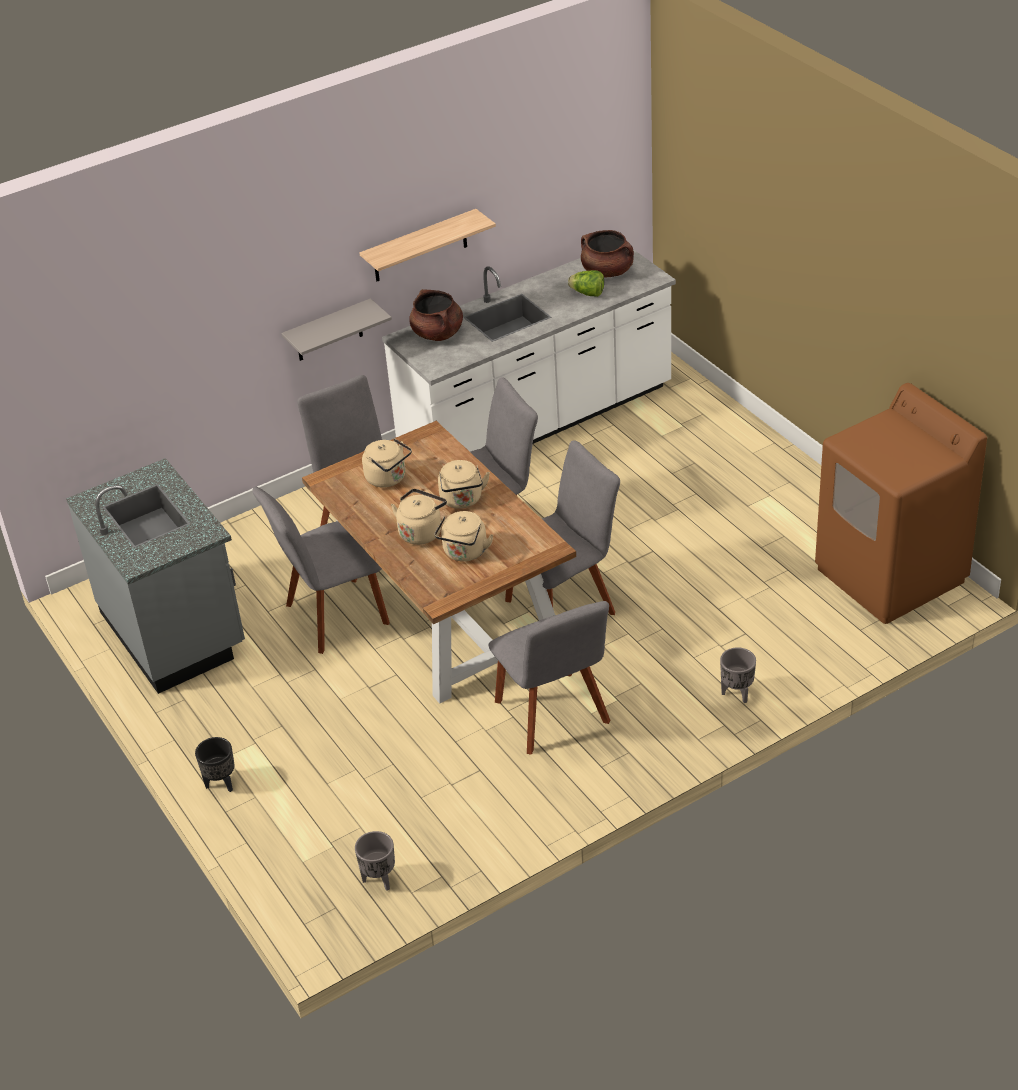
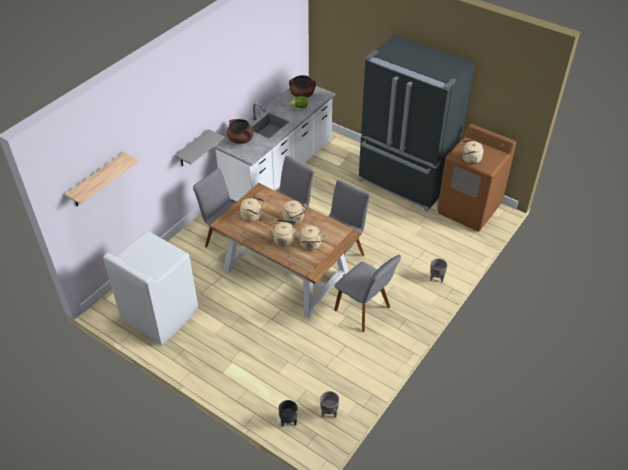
camera: 25 degrees left, 5 degrees up
(175, 631) = (160, 315): grey counter -> white washing machine
(220, 783) = (226, 387): black planter -> black planter (288, 422)
(332, 617) = (235, 288): grey chair -> none
(420, 246) = (226, 99): shelf -> shelf (97, 180)
(781, 495) = (404, 183): none -> black fridge
(870, 454) = (470, 159): none -> beige kettle

